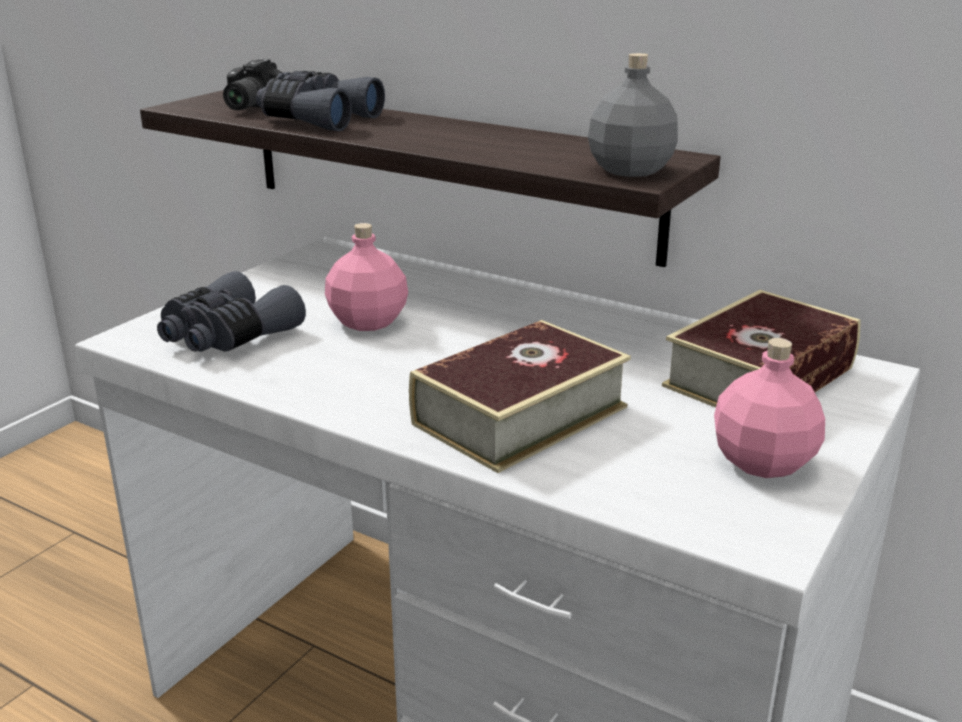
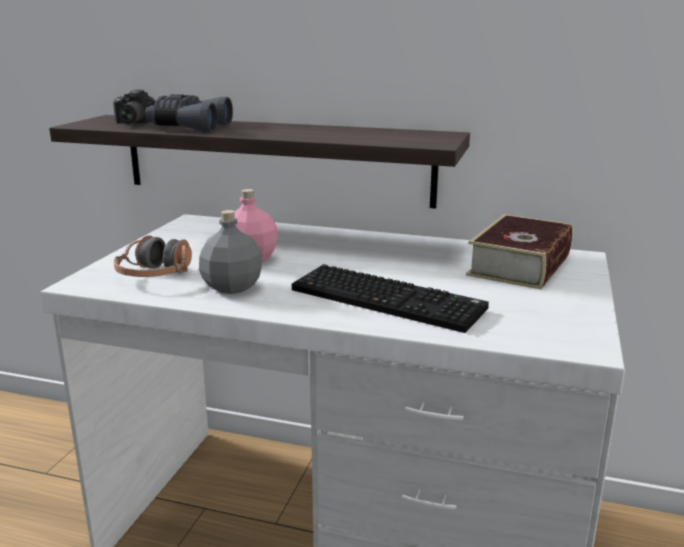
camera: 15 degrees left, 5 degrees down
(226, 336) = (155, 275): grey binoculars -> headphones
(520, 415) = (389, 299): book -> keyboard
(629, 170) = (425, 140): grey bottle -> grey bottle (231, 287)
(761, 462) = (552, 307): pink bottle -> none

